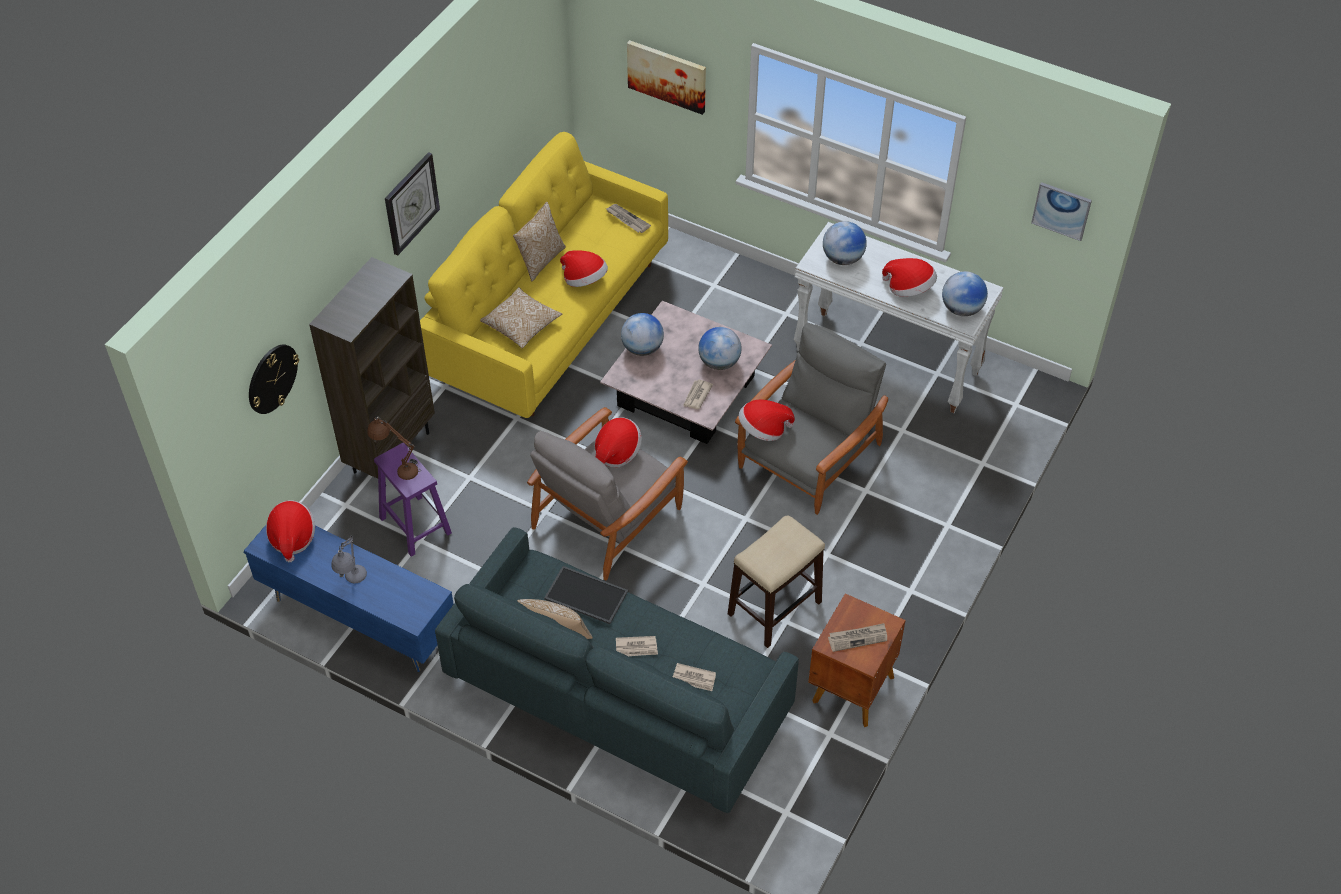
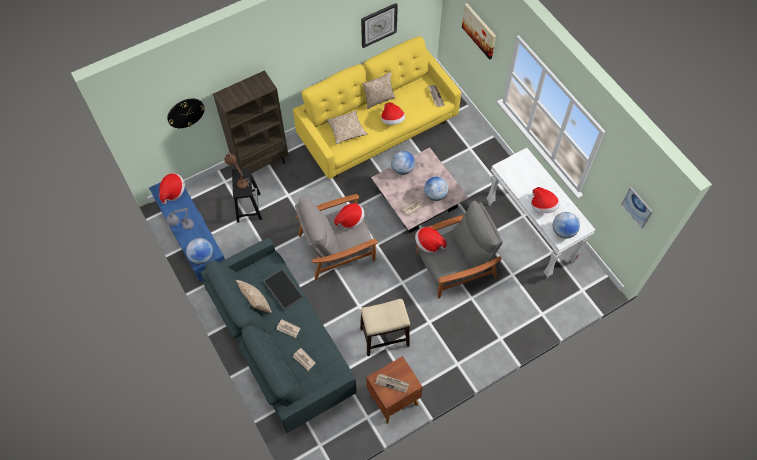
camera: 30 degrees right, 10 degrees up
(411, 203) = (302, 49): wall clock -> wall clock (378, 25)
(414, 525) = (248, 207): purple stool -> black stool
(842, 258) = (519, 172): globe -> globe (202, 256)

